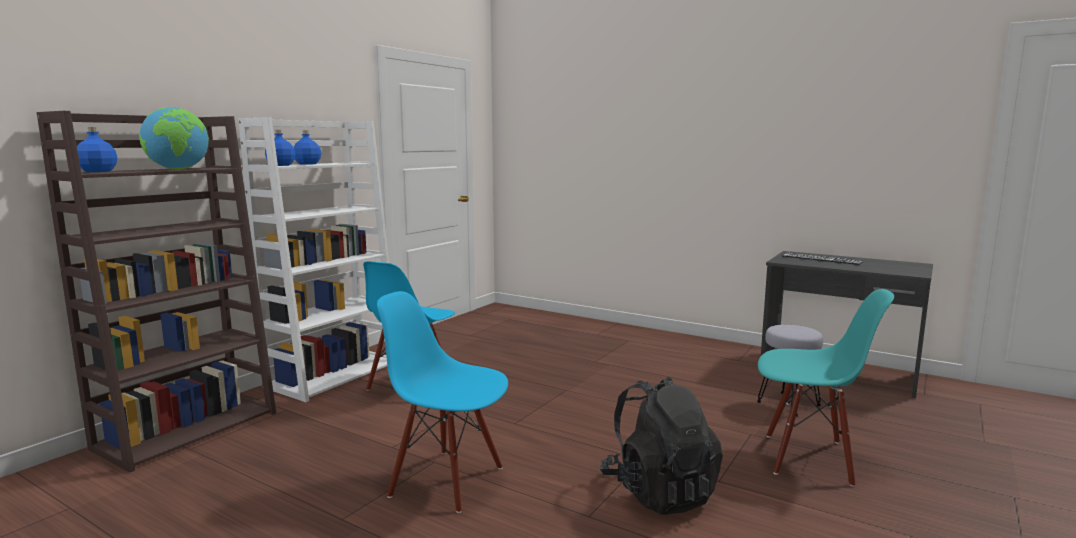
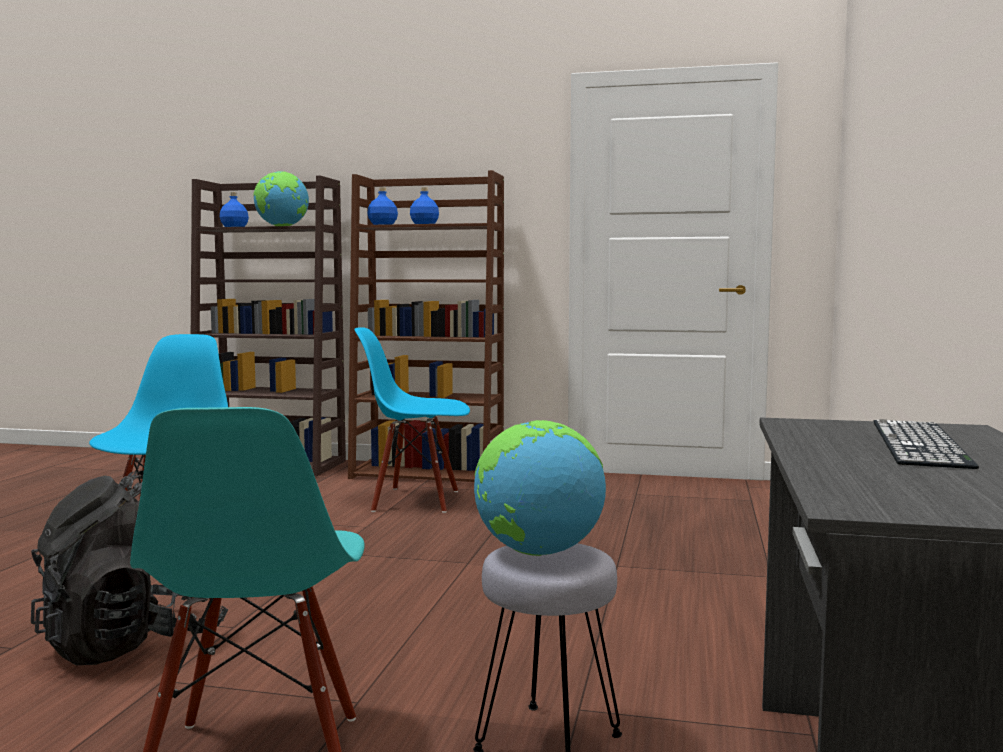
camera: 70 degrees right, 5 degrees down
(335, 374) = (429, 473): white bookcase -> brown bookcase
(791, 330) = (538, 552): none -> globe

